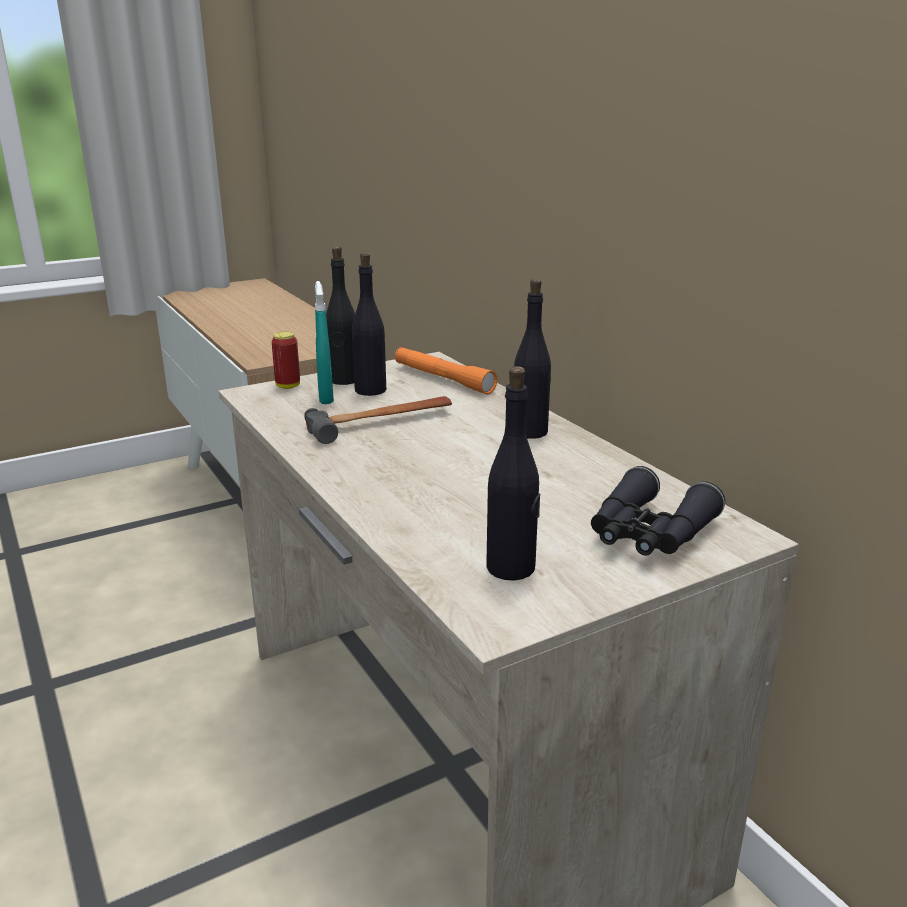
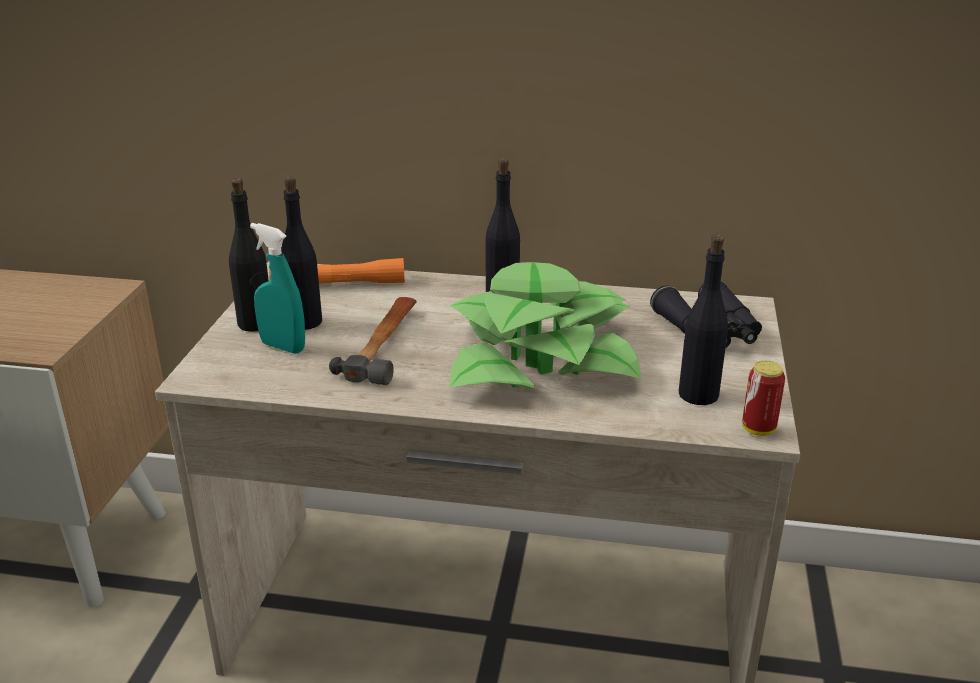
camera: 50 degrees left, 5 degrees up
(288, 386) = (218, 353): can -> can (758, 429)
(457, 480) = (542, 359): none -> potted plant

